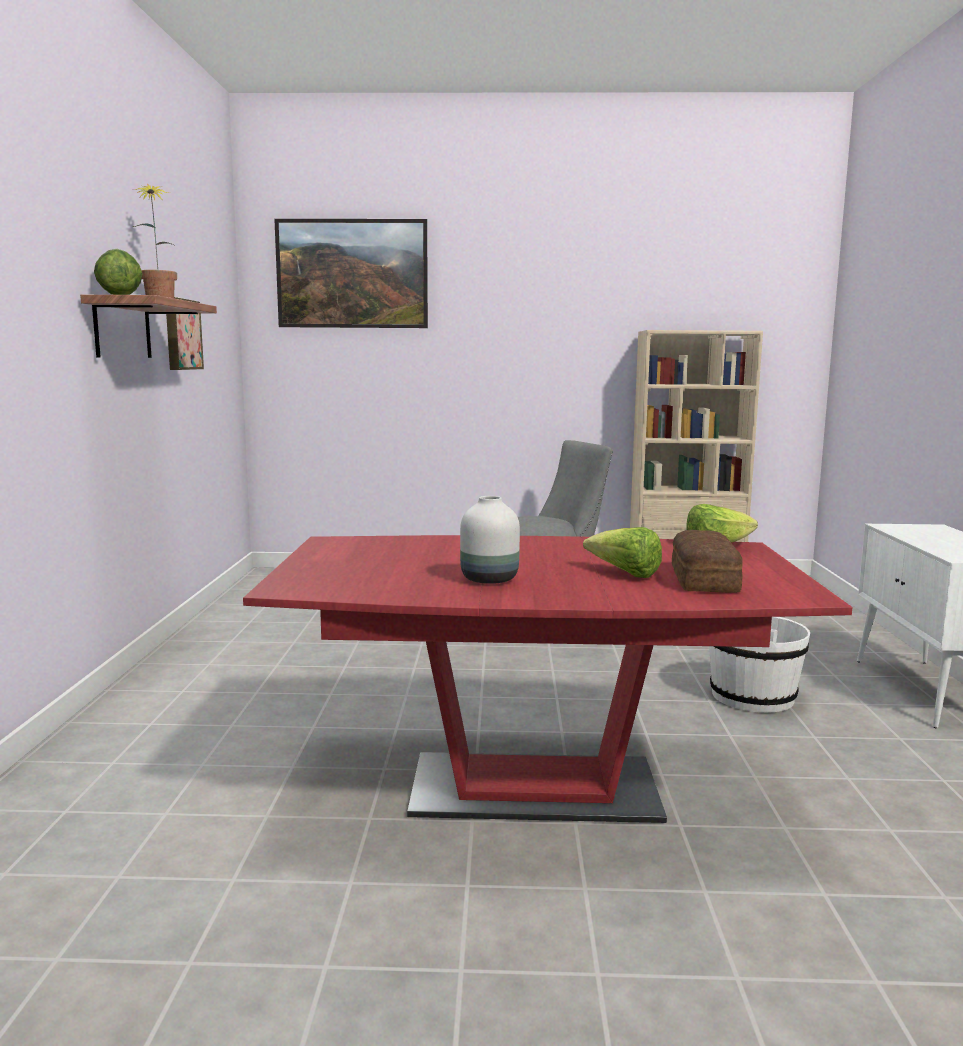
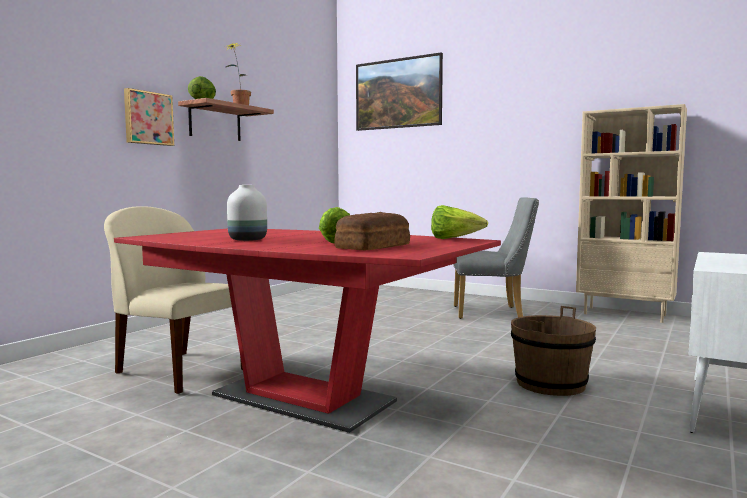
camera: 30 degrees right, 5 degrees down
(181, 334) = (272, 130): picture -> picture (148, 118)
(282, 788) = (179, 371): none -> beige chair
(752, 697) = (551, 384): white bucket -> brown bucket

